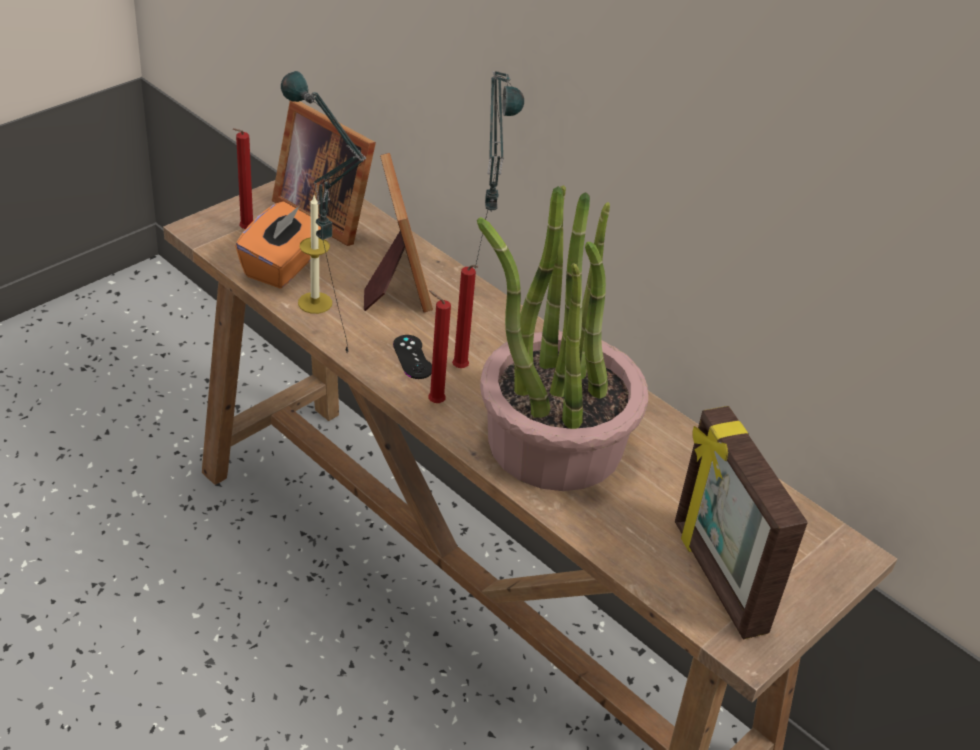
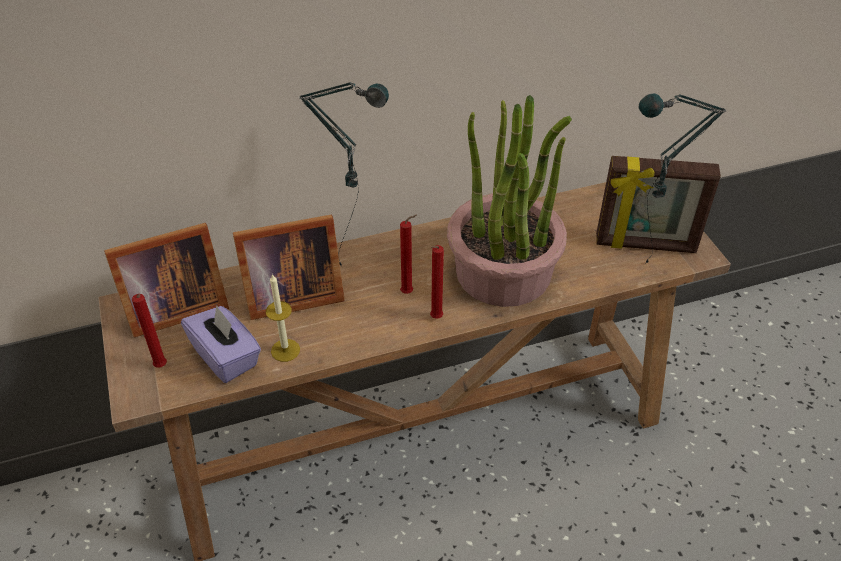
camera: 60 degrees left, 5 degrees up
(282, 266) = (226, 357): orange tissue box -> purple tissue box
(326, 351) = (347, 361): table lamp -> table lamp (641, 273)
(395, 282) = (289, 295): picture frame -> picture frame turned 150 degrees clockwise
(412, 357) = (381, 314): black game controller -> none

